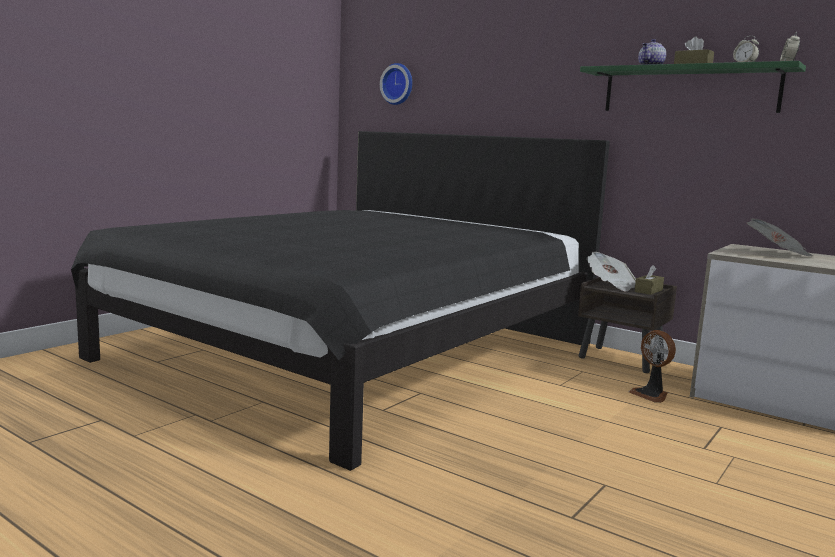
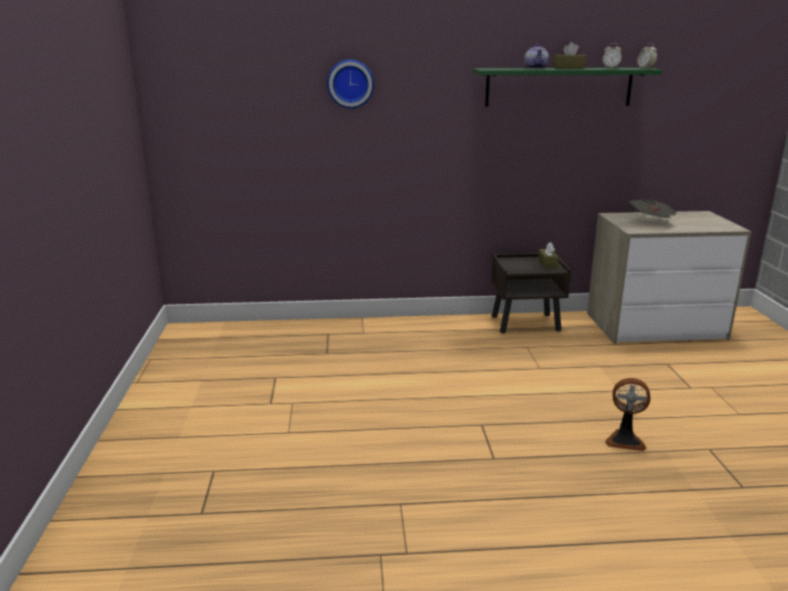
camera: 40 degrees left, 10 degrees up
(353, 351) = (347, 402): black bed -> none
(398, 84) = (232, 80): wall clock -> wall clock (350, 83)
(611, 285) = (517, 265): newspaper -> none
(651, 395) = (595, 352): fan -> fan (625, 440)

